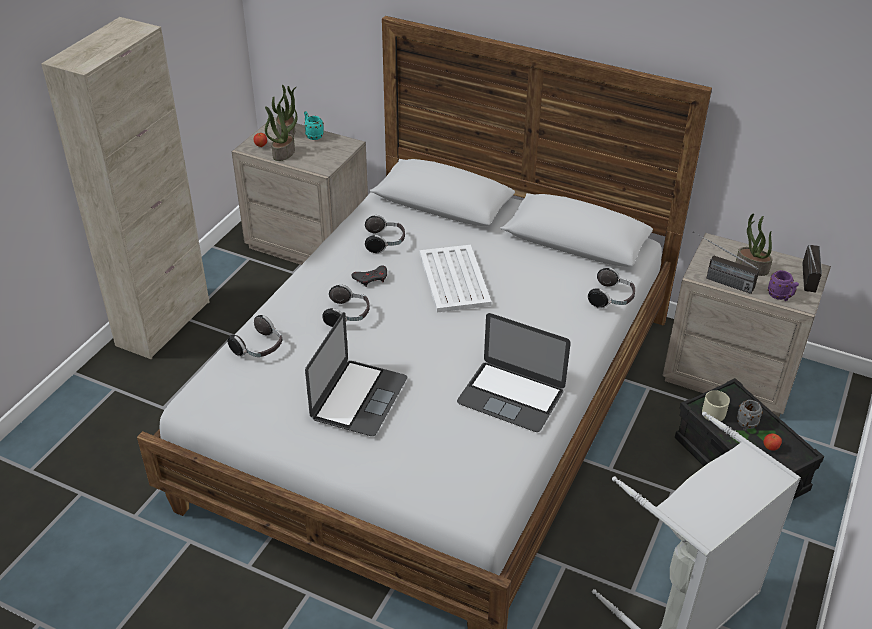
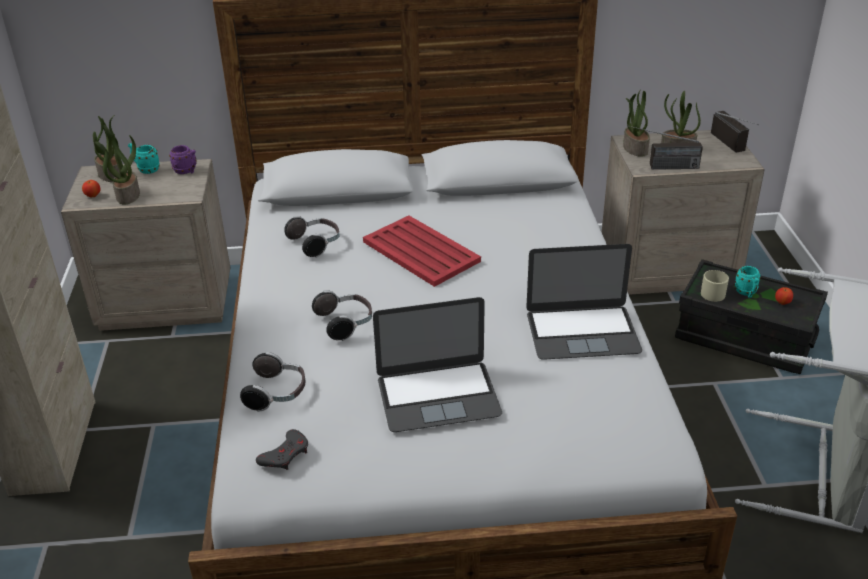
camera: 30 degrees left, 5 degrees down
(359, 398) = (438, 396): laptop -> laptop turned 90 degrees clockwise
(371, 278) = (335, 281): grey game controller -> grey game controller (285, 454)
(454, 280) = (421, 252): white tray -> red tray
(612, 299) = (582, 217): headphones -> none
(712, 253) = (634, 149): none -> potted plant
(746, 425) = (747, 293): grey mug -> turquoise mug
(780, 297) = (723, 163): purple mug -> purple mug (187, 171)

